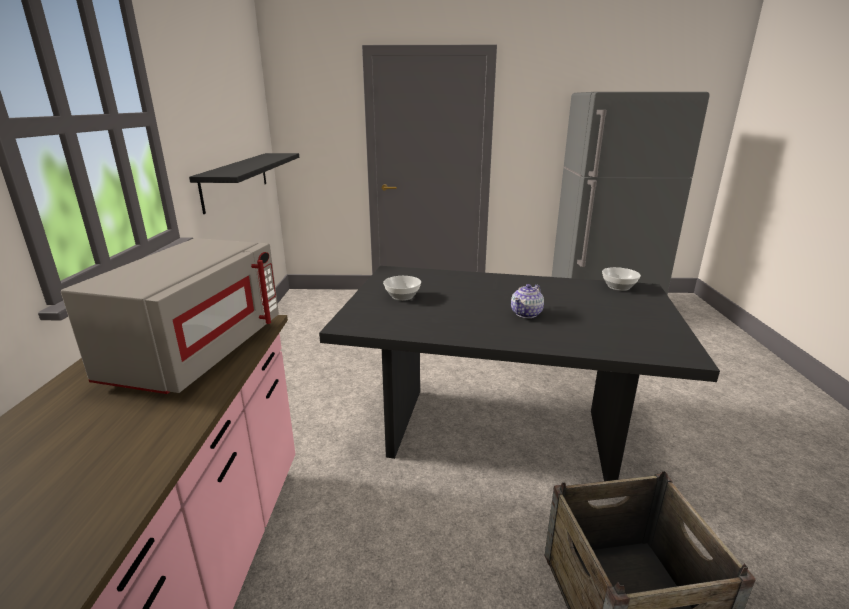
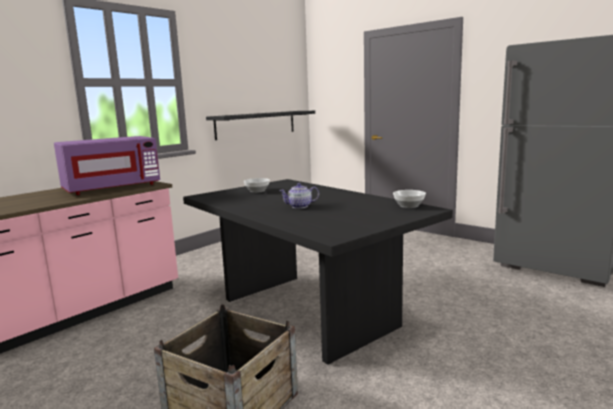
camera: 40 degrees right, 10 degrees down
(197, 352) = (112, 188): grey microwave -> purple microwave

